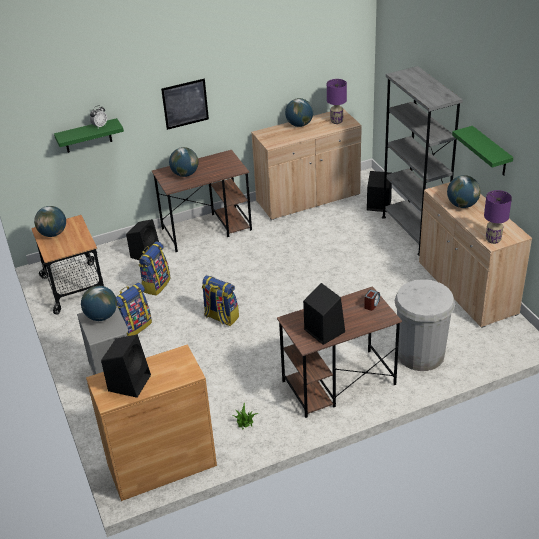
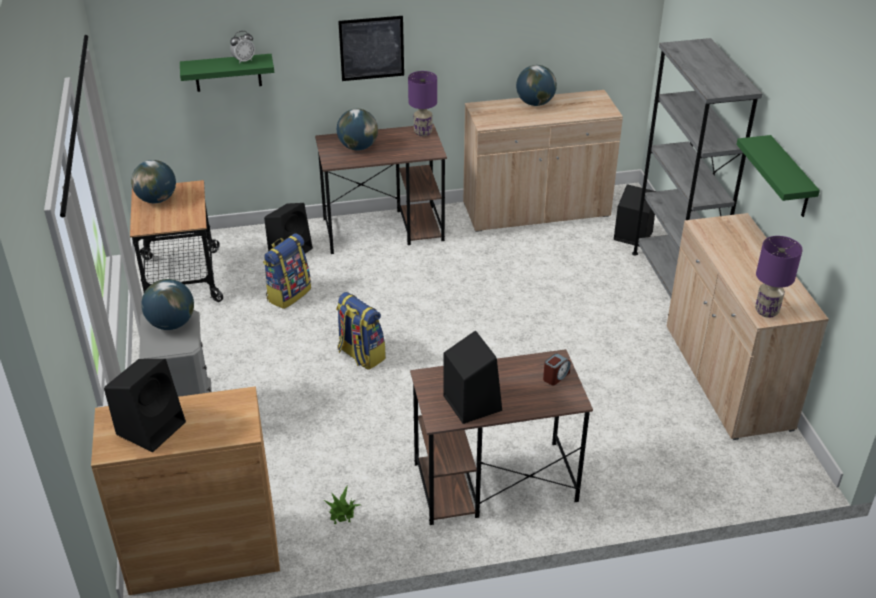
camera: 10 degrees right, 0 degrees up
(134, 326) = (239, 346): backpack -> none
(336, 121) = (588, 106): purple table lamp -> purple table lamp (422, 132)
(420, 354) = (628, 463): white trash can -> none
(462, 205) = (734, 252): globe -> none

